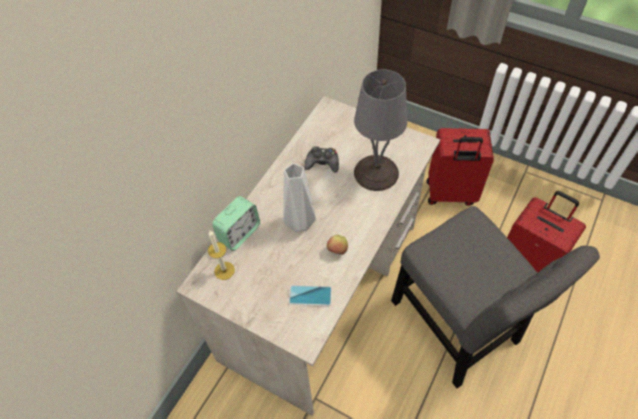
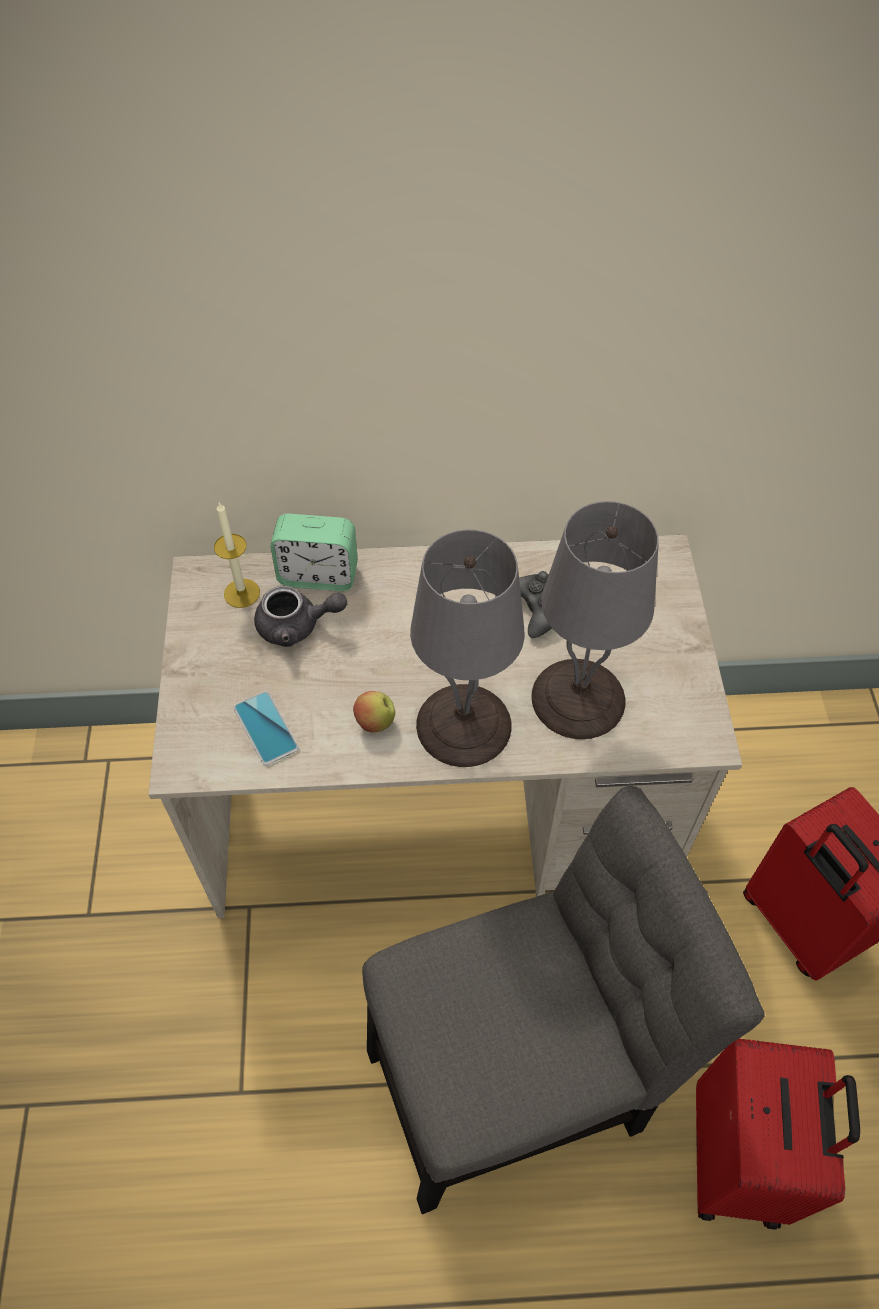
camera: 55 degrees right, 0 degrees up
(262, 256) = (297, 626): none -> grey teapot
(299, 223) = (392, 641): grey vase -> none
(362, 218) = (465, 726): none -> grey table lamp
(457, 328) = (516, 1079): grey chair -> grey chair turned 135 degrees counterclockwise

